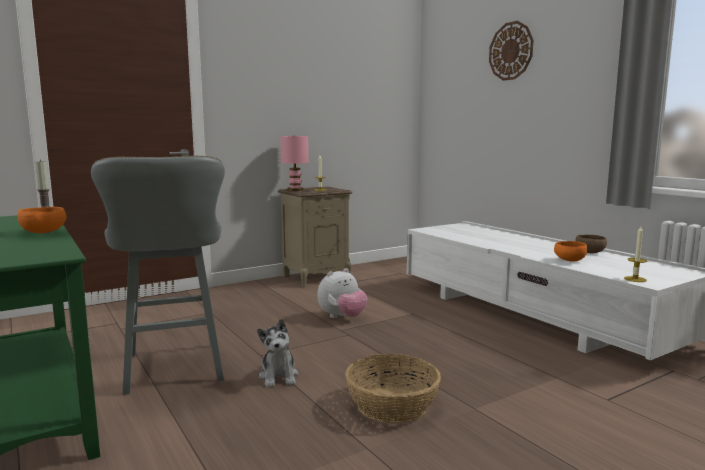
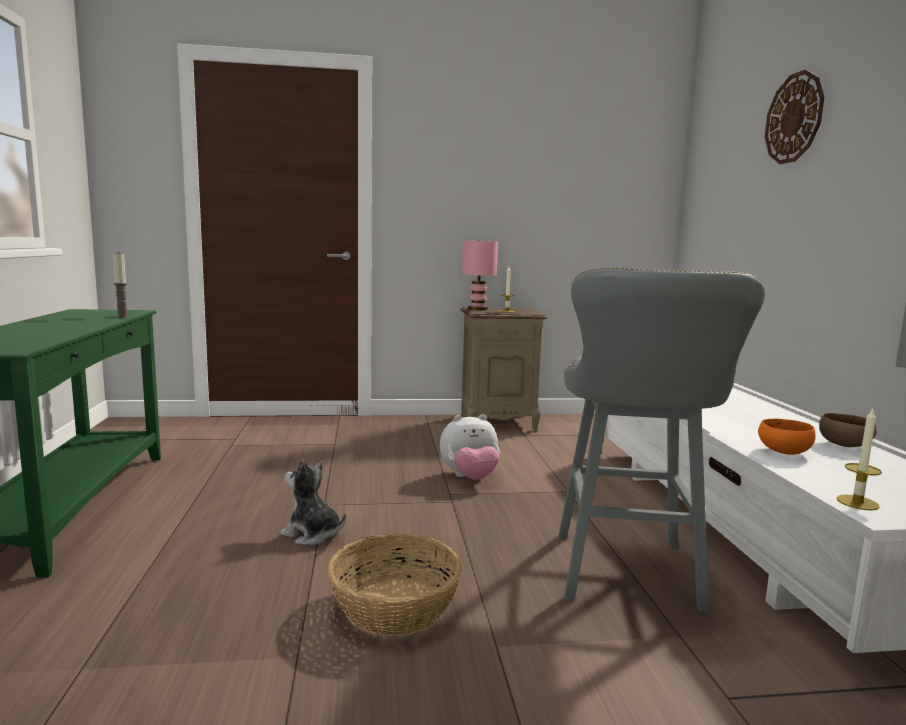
camera: 25 degrees right, 0 degrees up
(44, 232) = (80, 327): orange bowl -> none
(174, 373) = (218, 504): grey stool -> grey stool (628, 580)
(279, 376) = (312, 534): plush toy -> plush toy turned 105 degrees clockwise

